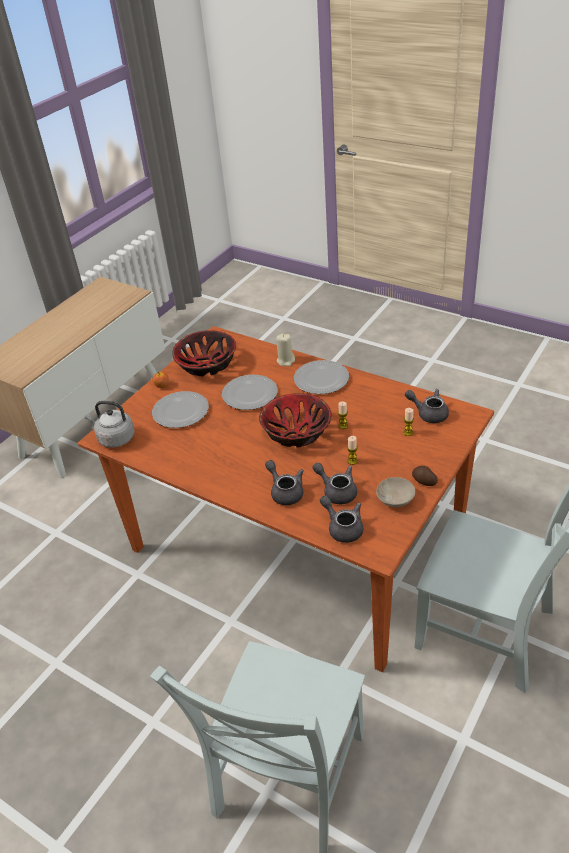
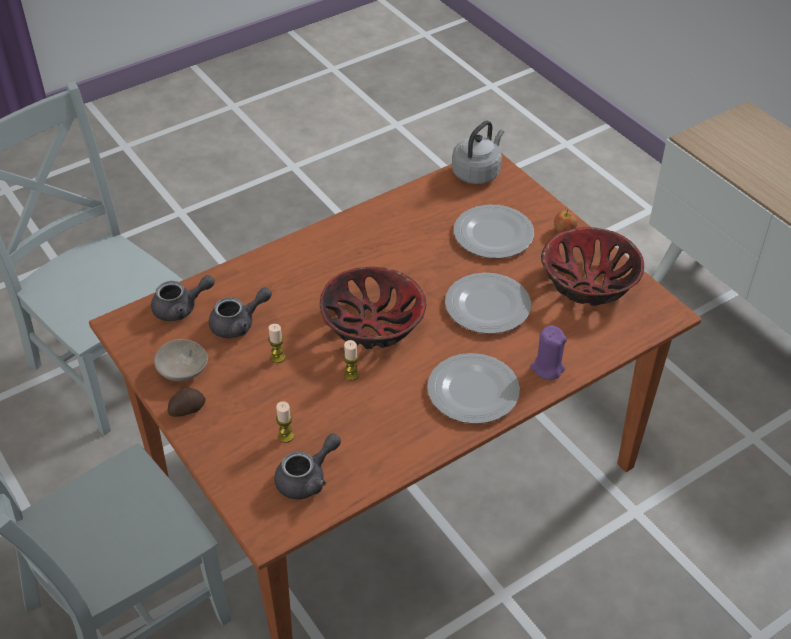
camera: 110 degrees right, 5 degrees up
(285, 491) = (275, 281): grey teapot -> none
(286, 361) = (547, 368): beige candle -> purple candle

